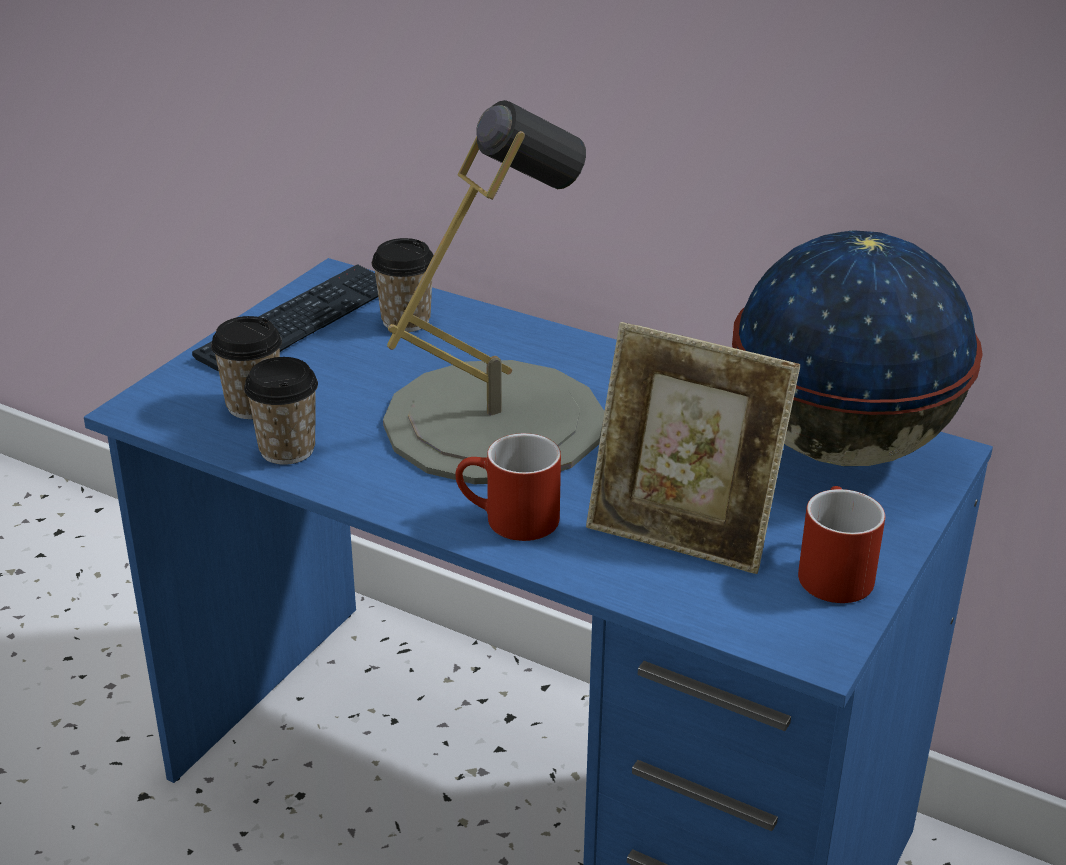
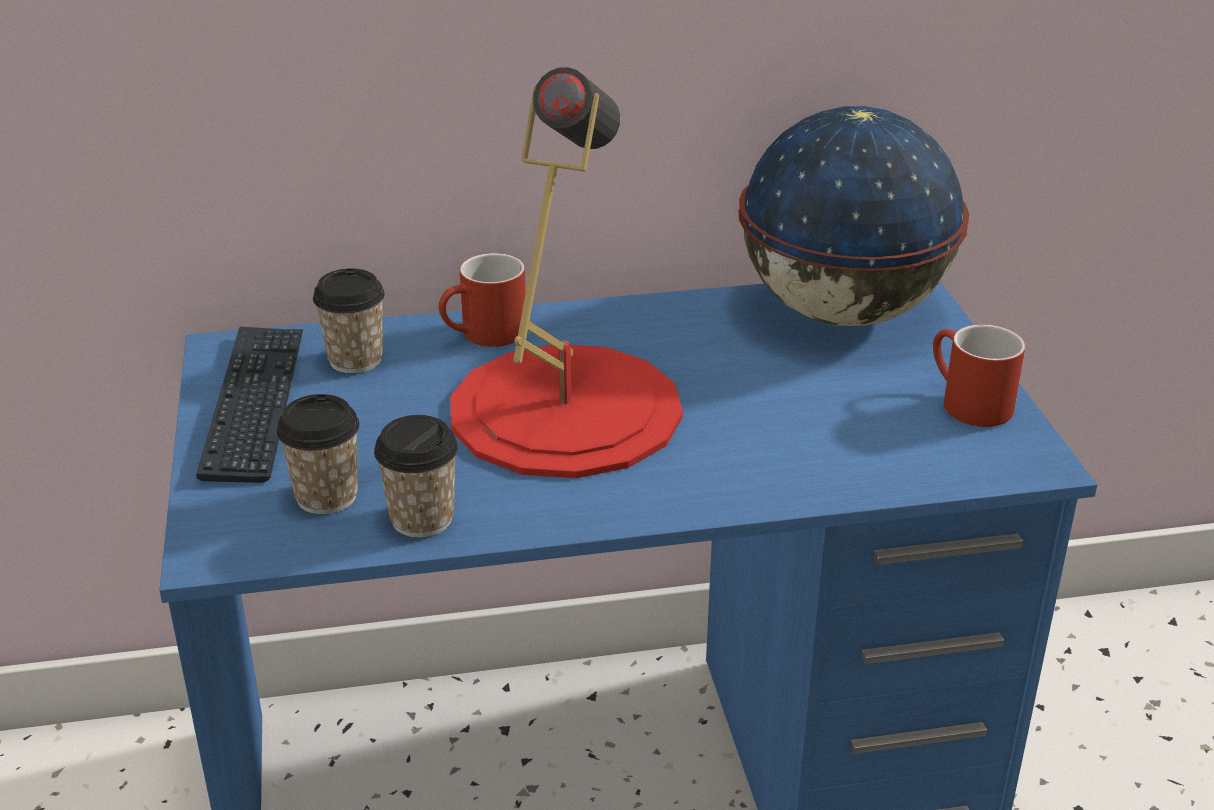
camera: 40 degrees left, 0 degrees up
(494, 421) = (565, 409): grey table lamp -> red table lamp
(508, 520) = (698, 482): red mug -> red mug (484, 336)
(682, 532) = (834, 426): picture frame -> none

